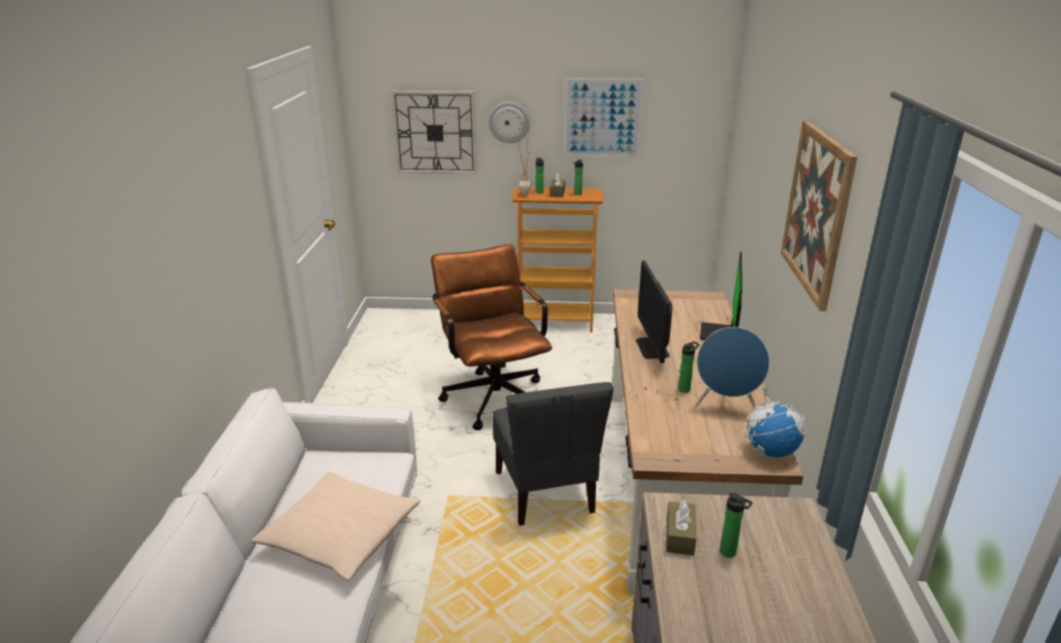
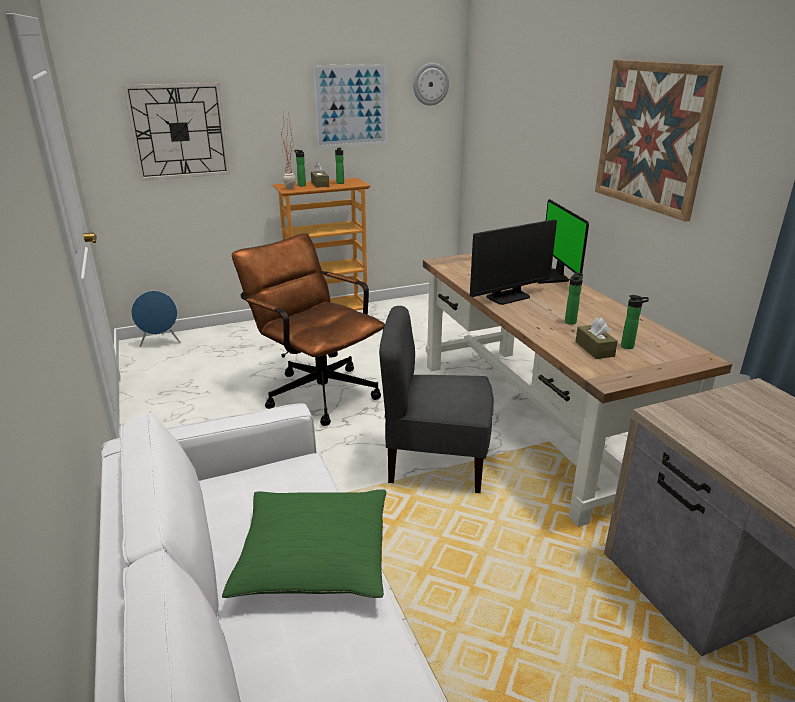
camera: 25 degrees left, 0 degrees up
(340, 536) = (313, 557): beige pillow -> green pillow
(509, 122) = (259, 115): wall clock -> wall clock (430, 84)
(546, 492) = (435, 462): grey chair -> grey chair turned 135 degrees clockwise
(652, 348) = (508, 297): monitor -> monitor turned 90 degrees counterclockwise
(679, 536) = (703, 435): brown tissue box -> brown tissue box (594, 349)
(726, 407) = (618, 328): blue speaker -> blue speaker (161, 343)
(730, 553) = (756, 436): bottle -> bottle (629, 346)
(770, 451) = (688, 352): globe -> none

